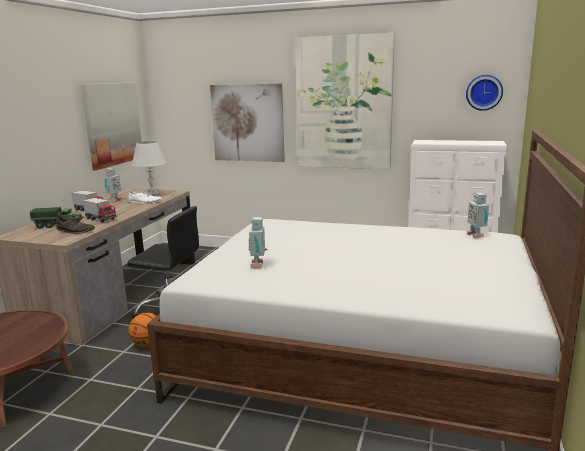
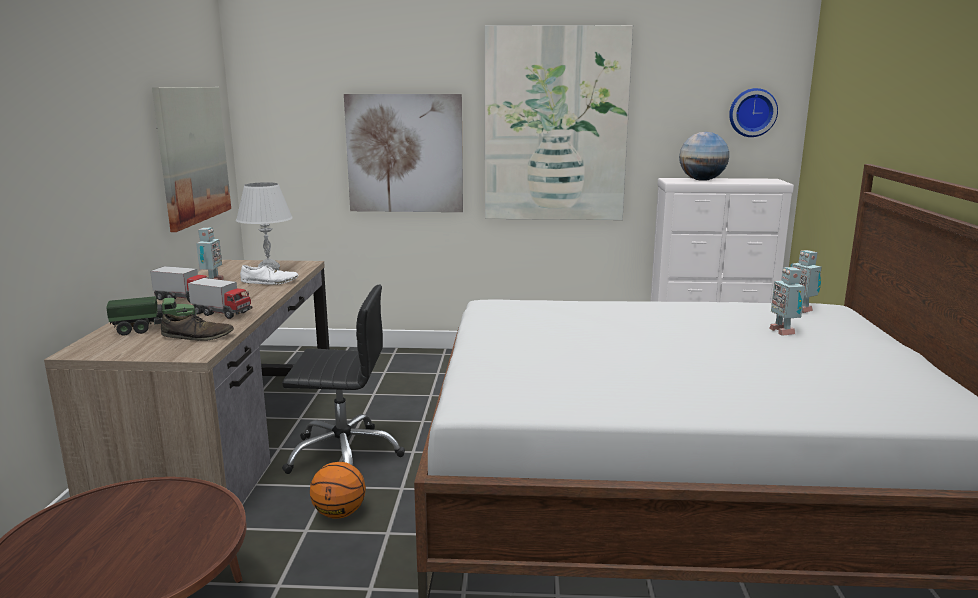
camera: 15 degrees left, 0 degrees up
(258, 265) = (553, 372): toy robot -> toy robot (783, 331)
(442, 141) = (702, 180): none -> globe

